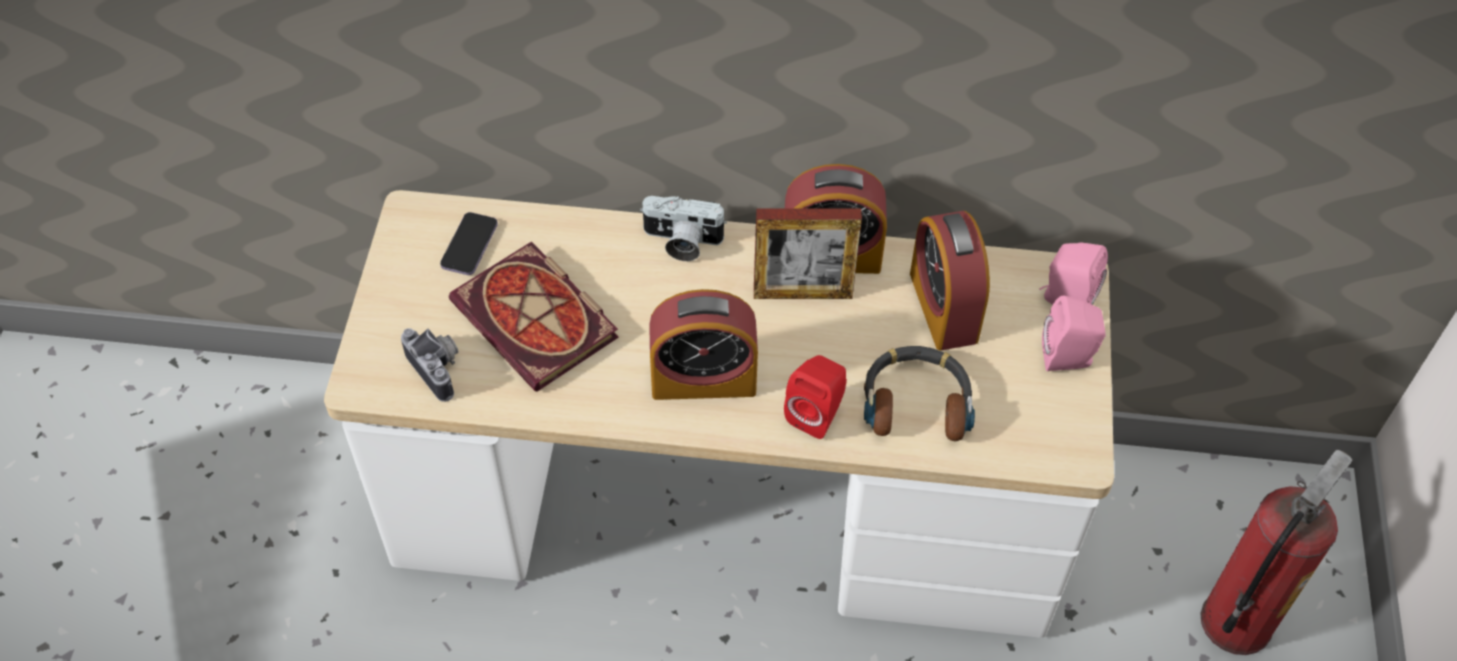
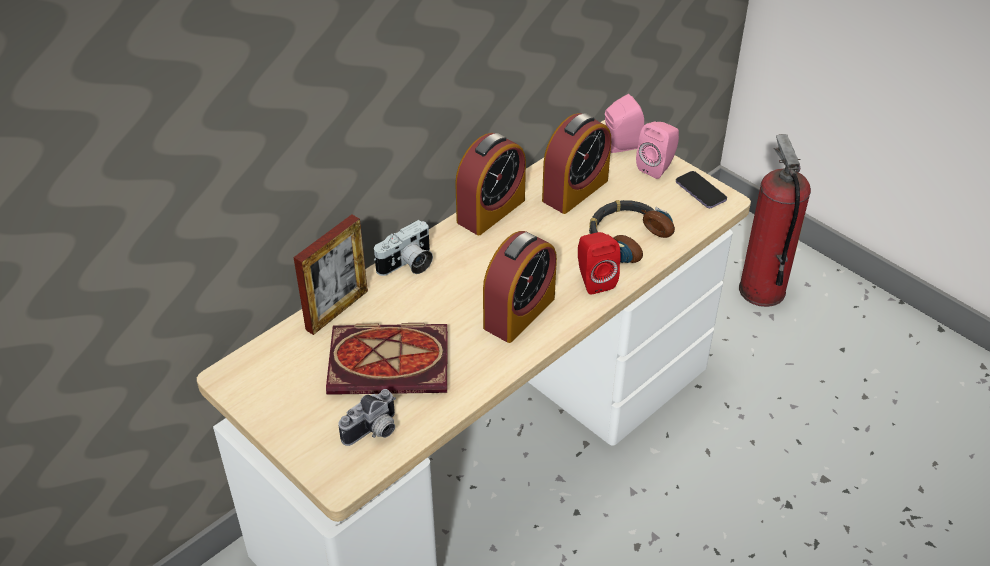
camera: 50 degrees left, 10 degrees down
(439, 368) = (374, 432): camera -> camera turned 135 degrees clockwise
(469, 245) = (292, 362): phone -> phone (700, 191)
(802, 293) = (504, 237): picture frame -> picture frame (337, 310)
(943, 307) = (575, 190): alarm clock -> alarm clock turned 75 degrees counterclockwise

